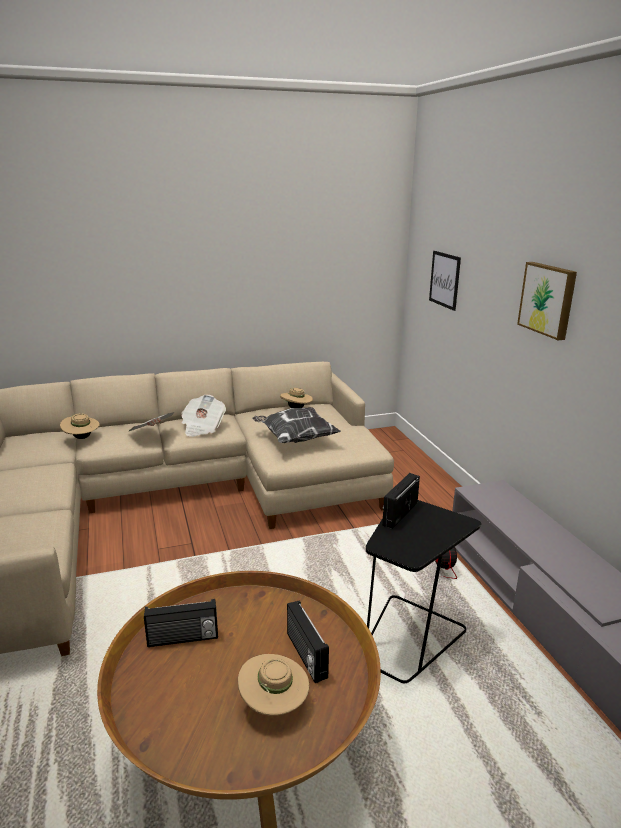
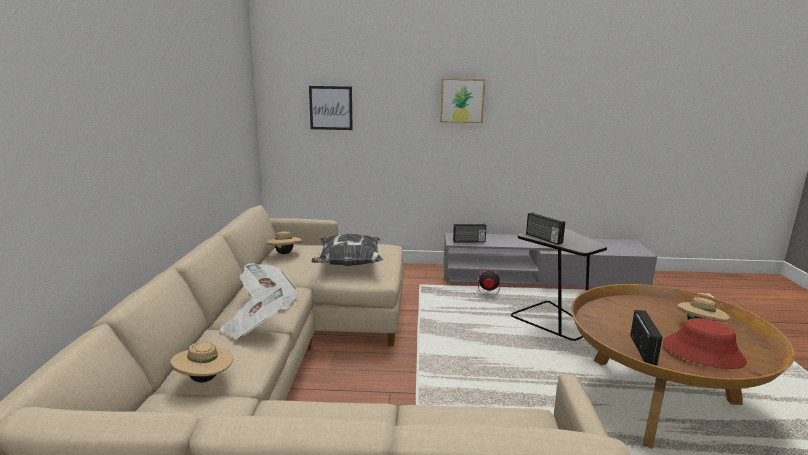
camera: 70 degrees left, 5 degrees down
(192, 695) = (703, 352): none -> red hat
(305, 655) = (652, 311): radio -> radio (469, 241)

